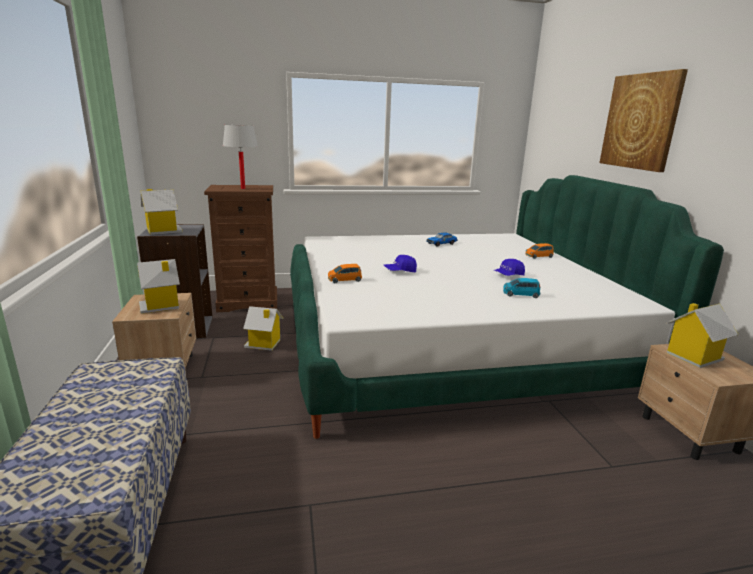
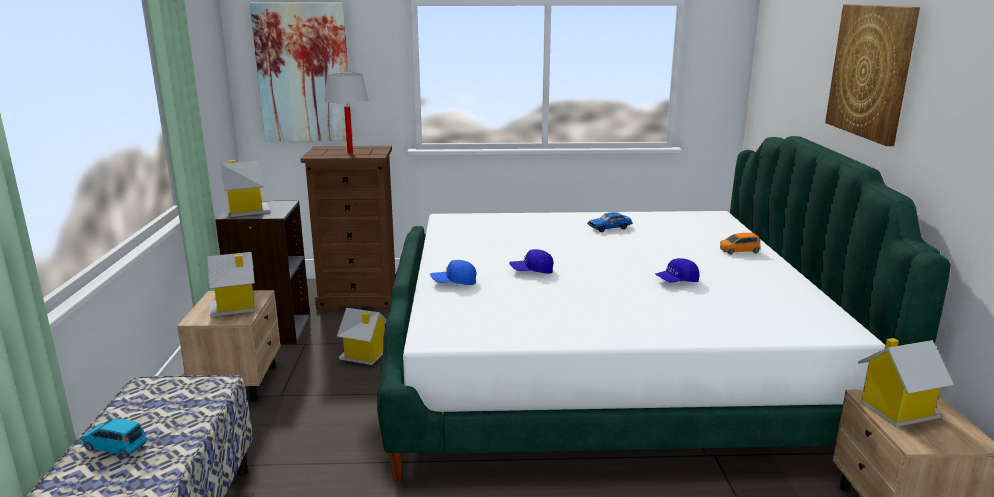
camera: 10 degrees right, 0 degrees up
(201, 127) = (303, 73): none -> picture
(344, 280) = (454, 282): orange toy car -> blue cap
(520, 294) = (677, 311): blue toy car -> blue toy car (115, 447)

